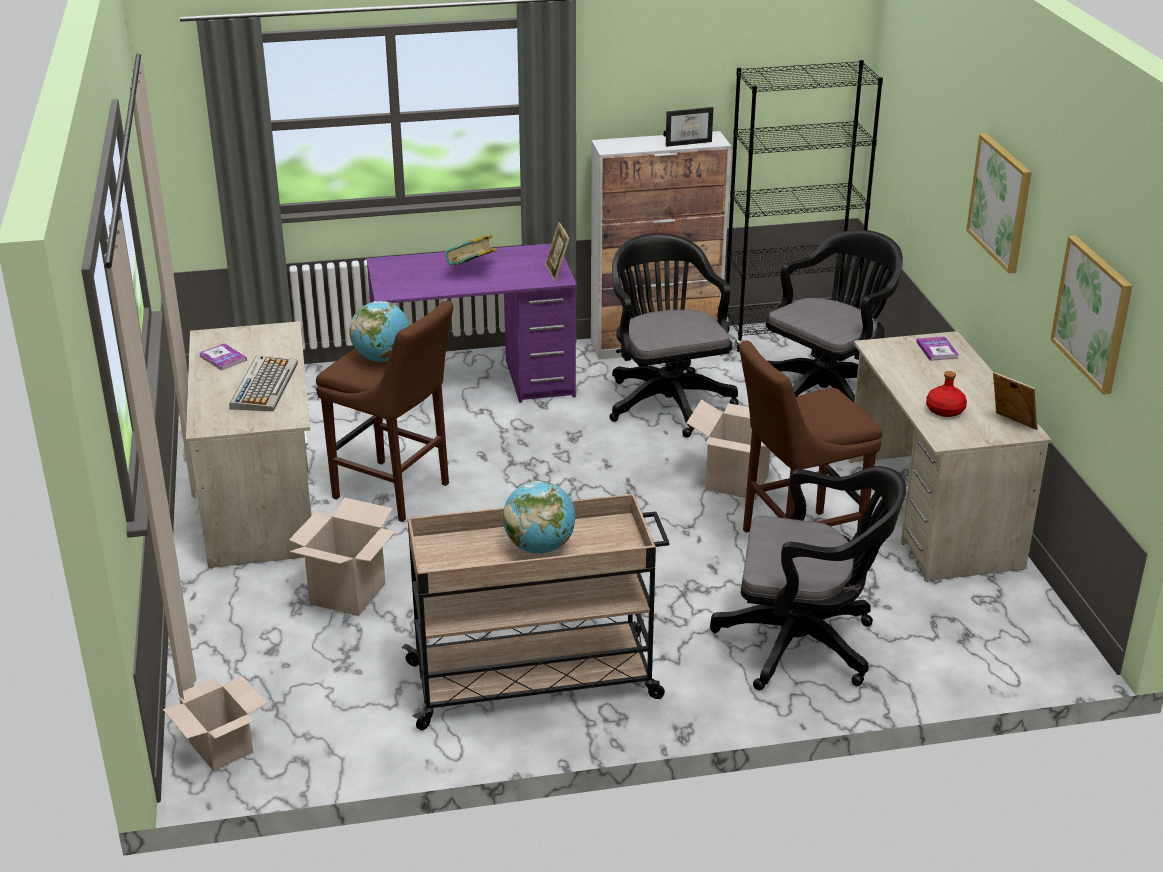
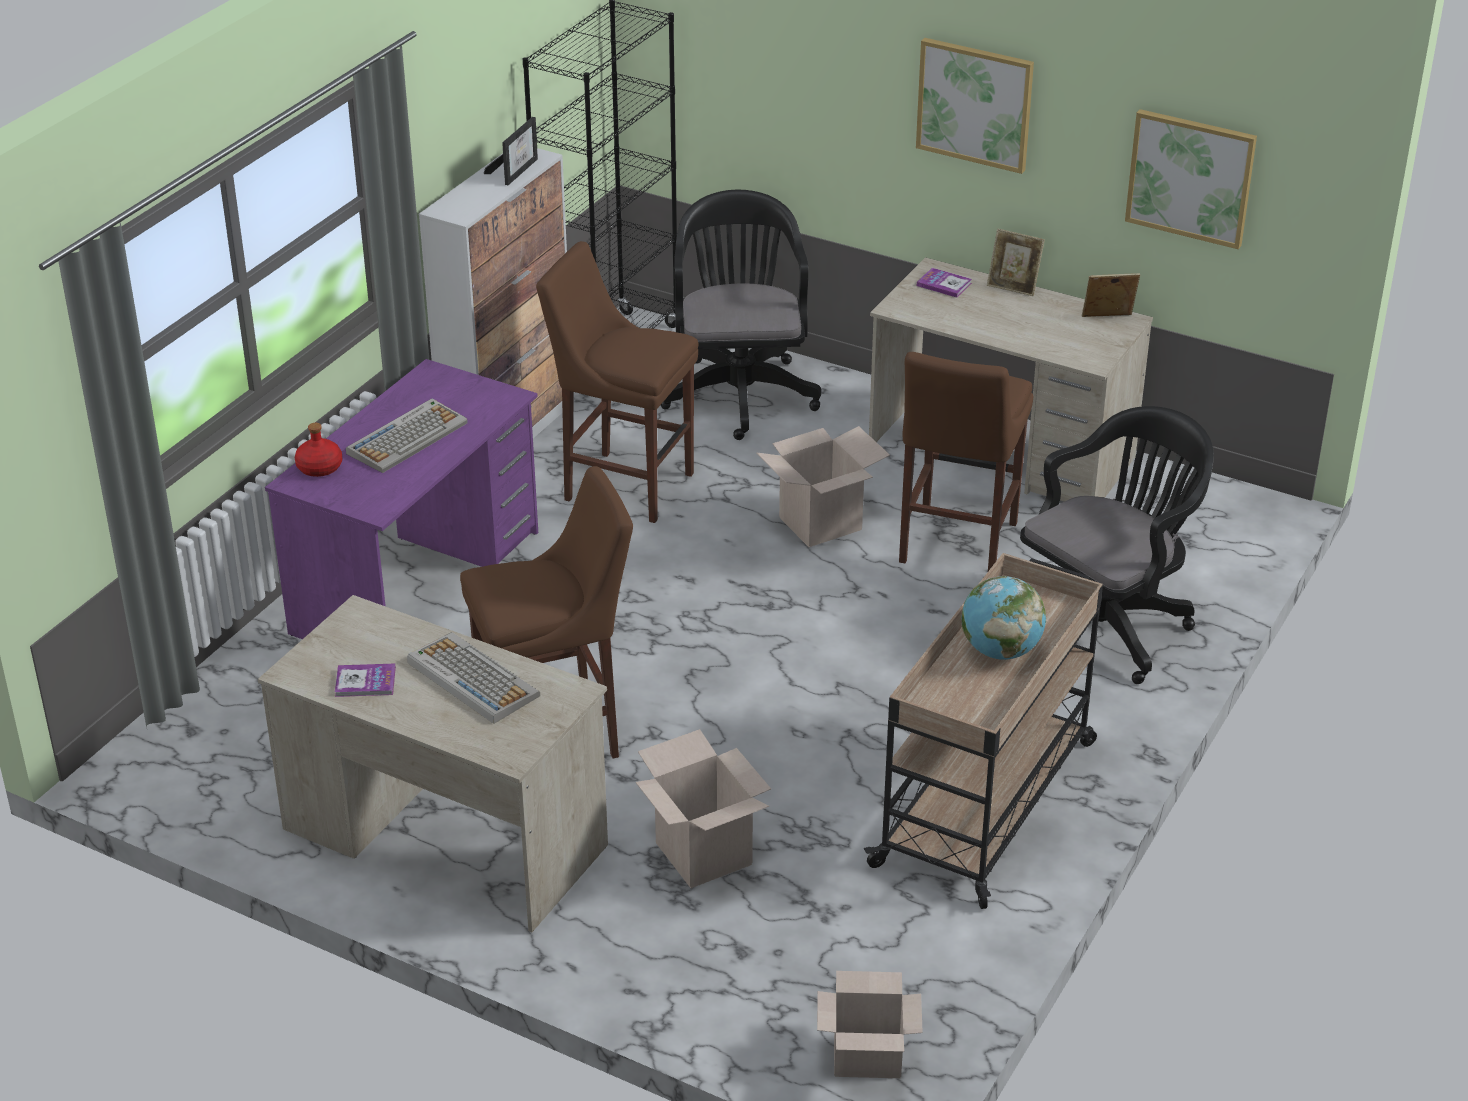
camera: 50 degrees left, 5 degrees up
(382, 358) = (525, 578): globe -> none
(471, 271) = (407, 437): book -> keyboard
(557, 272) = (493, 391): picture frame -> picture frame (1013, 287)
(666, 400) = (623, 484): black office chair -> brown stool
(945, 410) = (1047, 336): red bottle -> red bottle (319, 467)

